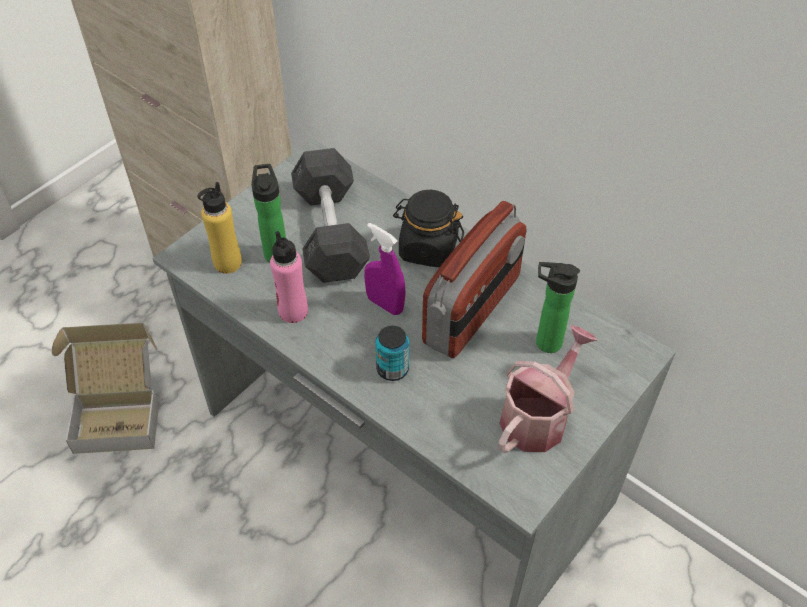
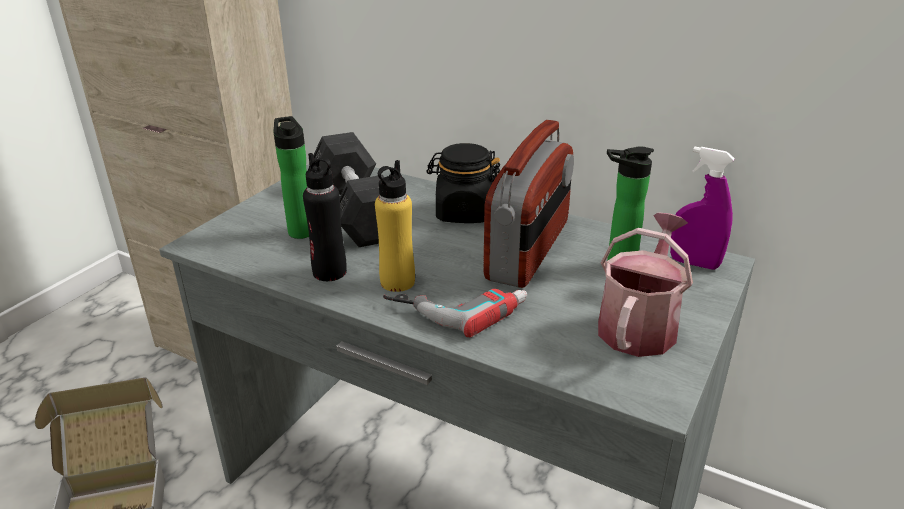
camera: 10 degrees left, 20 degrees down
(227, 263) = (247, 243): yellow bottle -> yellow bottle (397, 282)
(293, 311) = (330, 272): pink bottle -> black bottle
(385, 304) = (432, 256): purple spray bottle -> purple spray bottle (694, 263)
(392, 369) = (457, 305): can -> power drill

